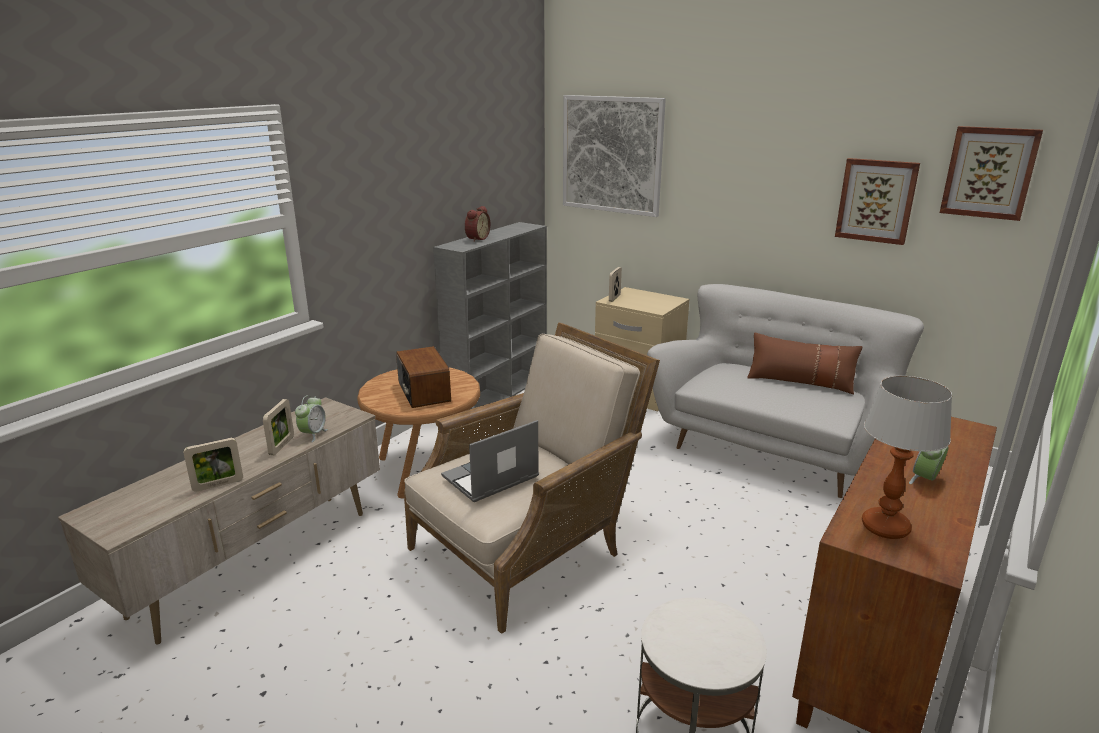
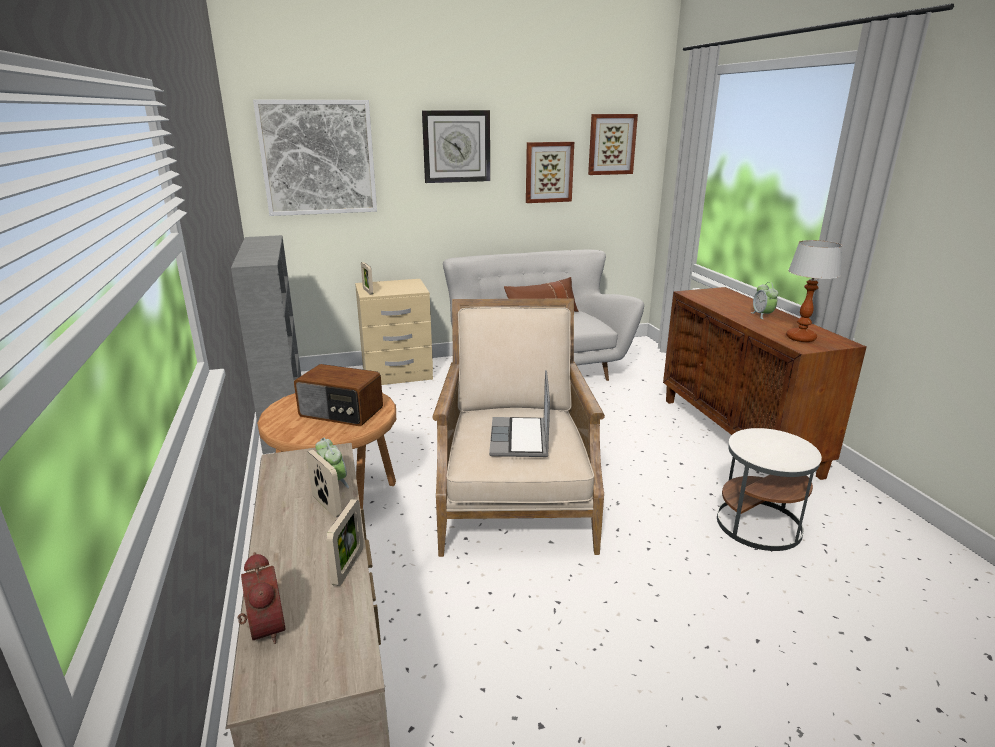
camera: 50 degrees left, 0 degrees up
(476, 239) = (253, 254): alarm clock -> alarm clock (263, 628)
(754, 155) = (456, 146): none -> wall clock

